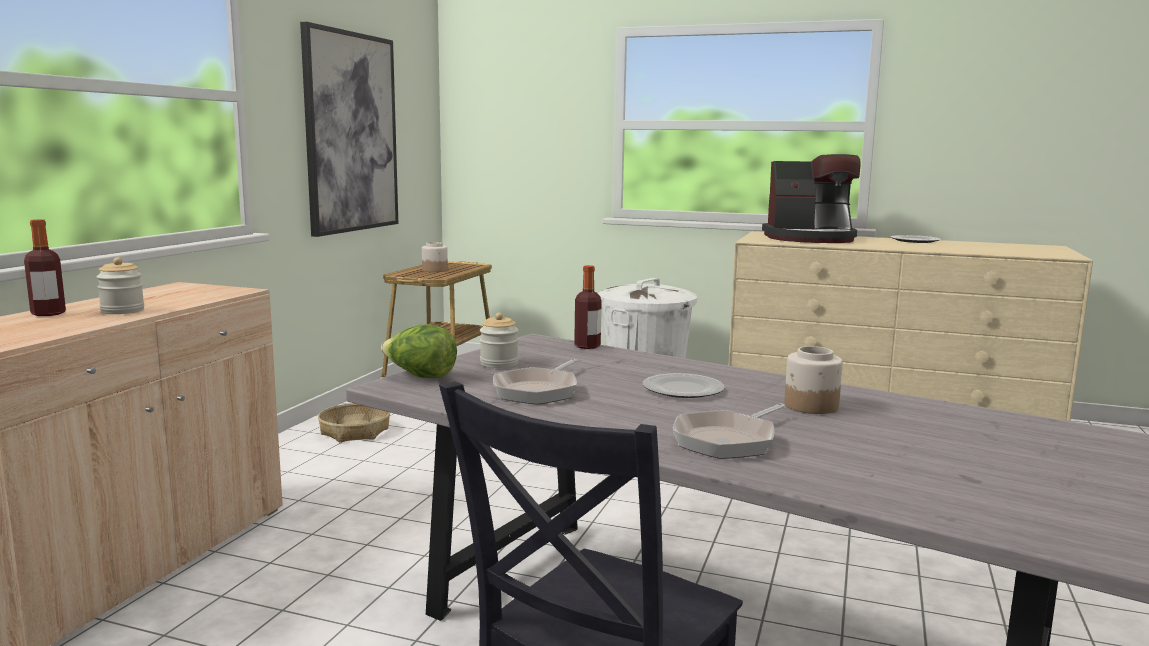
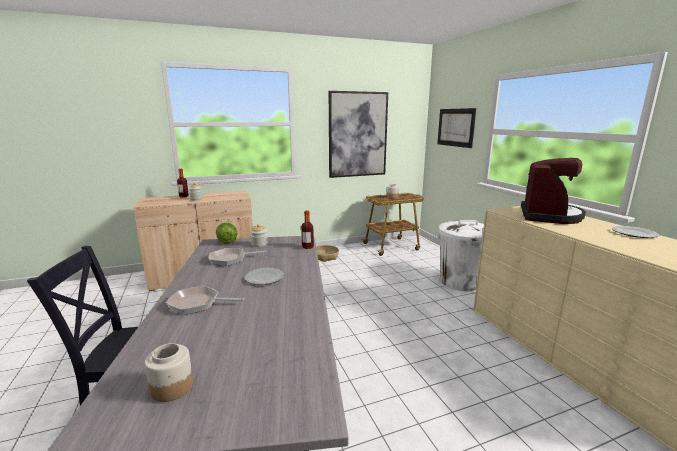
camera: 50 degrees right, 5 degrees up
(528, 120) = (455, 127): none -> picture
(810, 238) = (549, 216): coffee machine -> coffee machine turned 120 degrees counterclockwise
(811, 406) = (271, 306): jar -> jar (171, 387)

